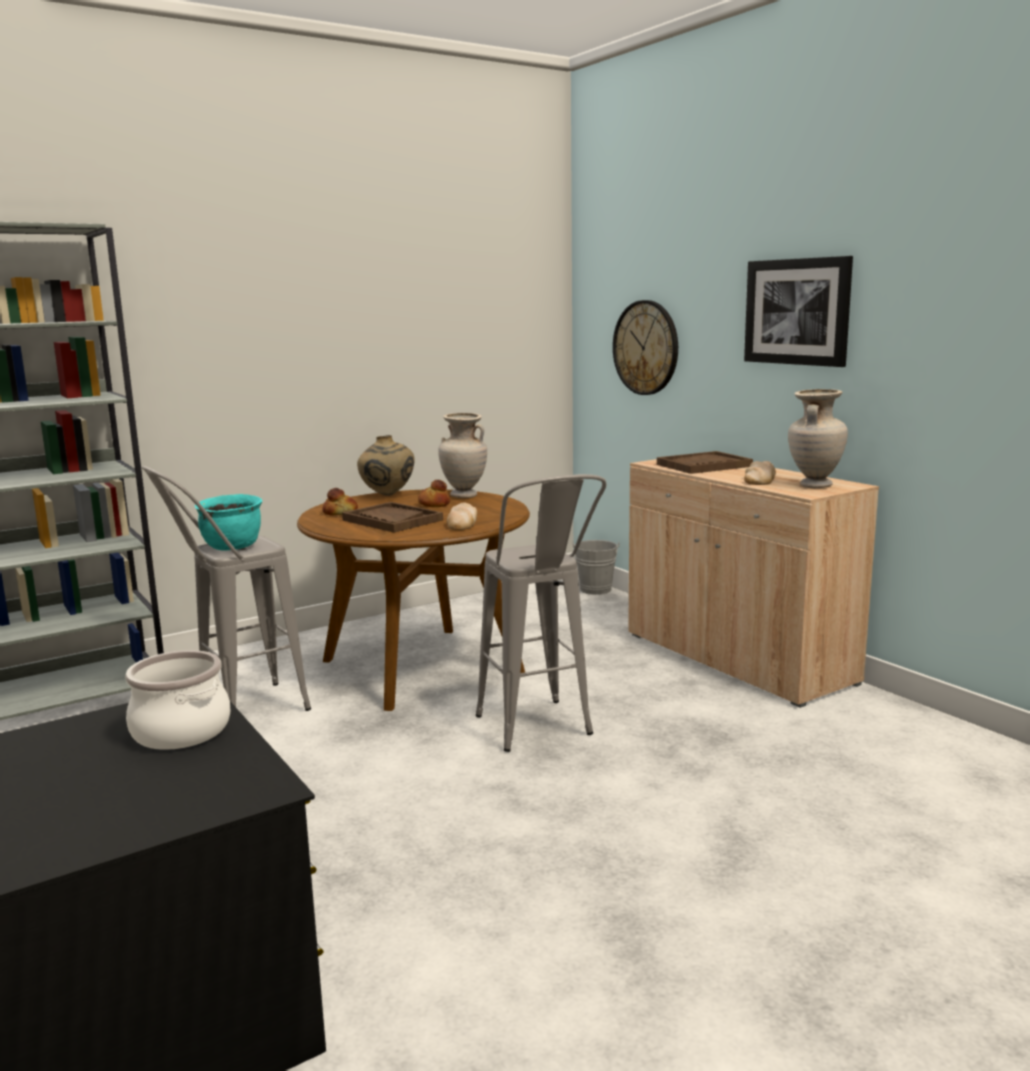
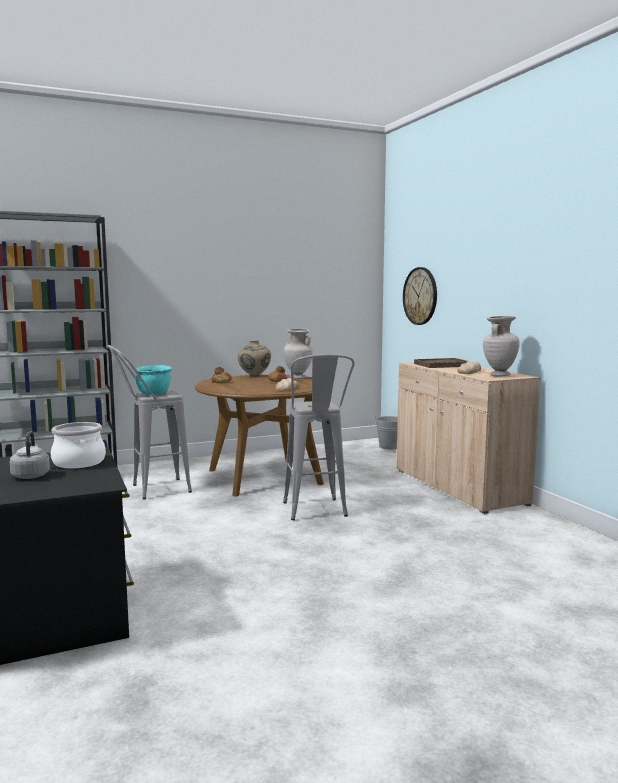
camera: 10 degrees right, 5 degrees down
(104, 777) = (31, 475): none -> grey kettle
(392, 520) = (247, 386): brown tray -> none
(797, 312) = (498, 271): picture -> none

